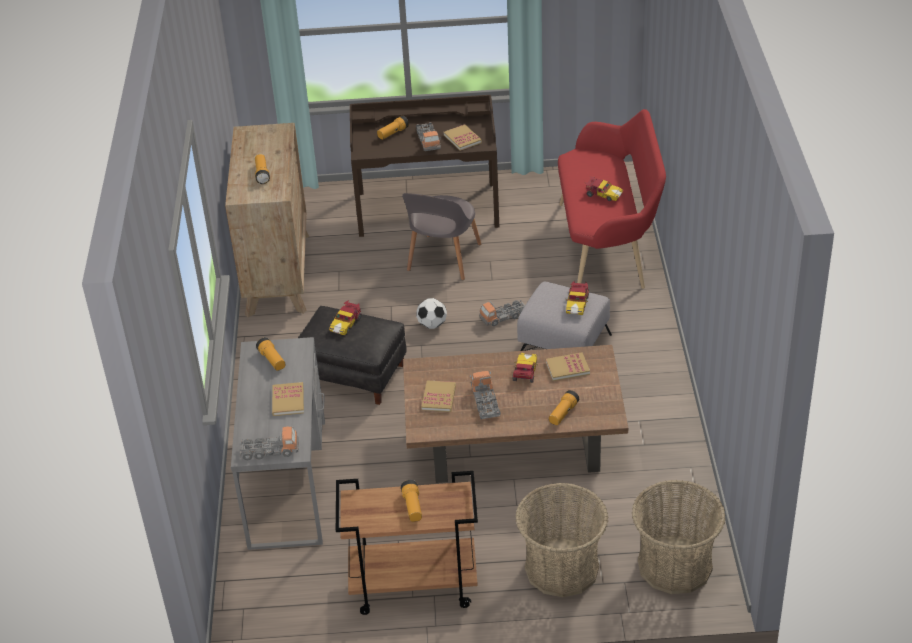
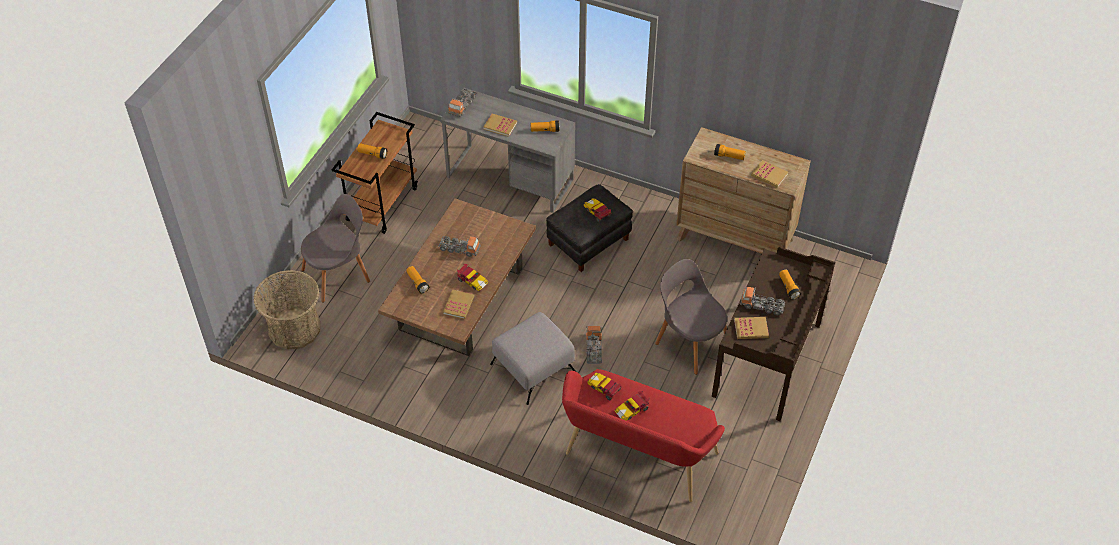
camera: 115 degrees right, 10 degrees up
(432, 325) = (613, 304): football -> none
(439, 398) = (482, 228): book -> book (769, 175)
(561, 568) = (338, 274): basket -> grey chair
(577, 304) = (525, 346): toy car -> toy car (605, 389)

